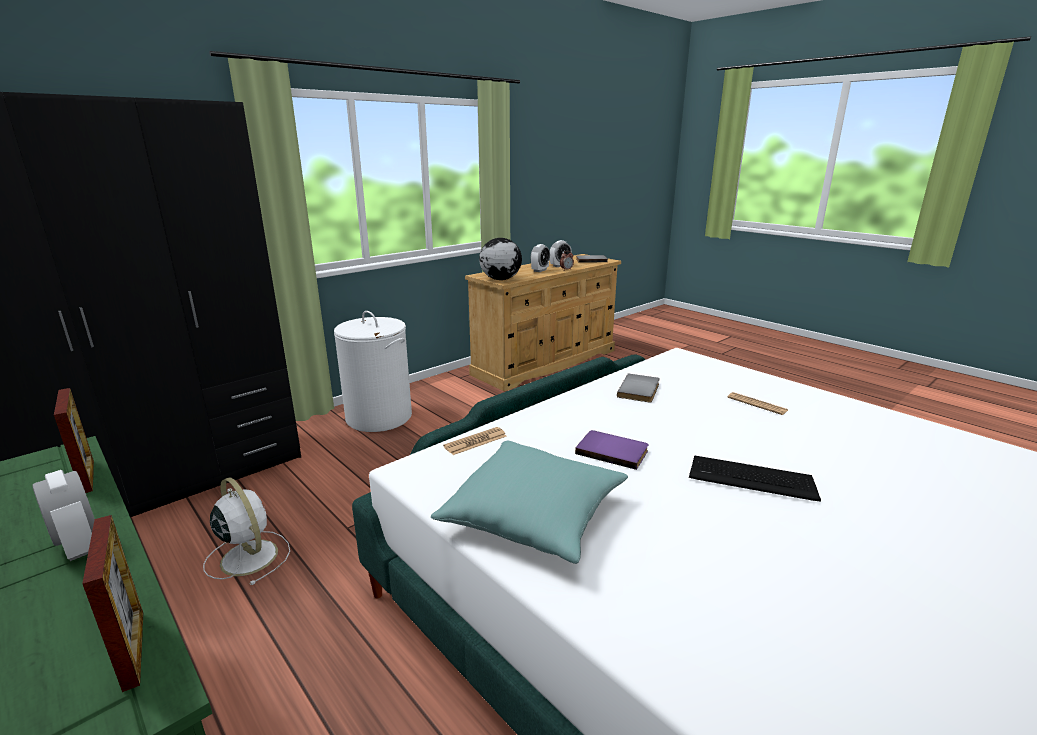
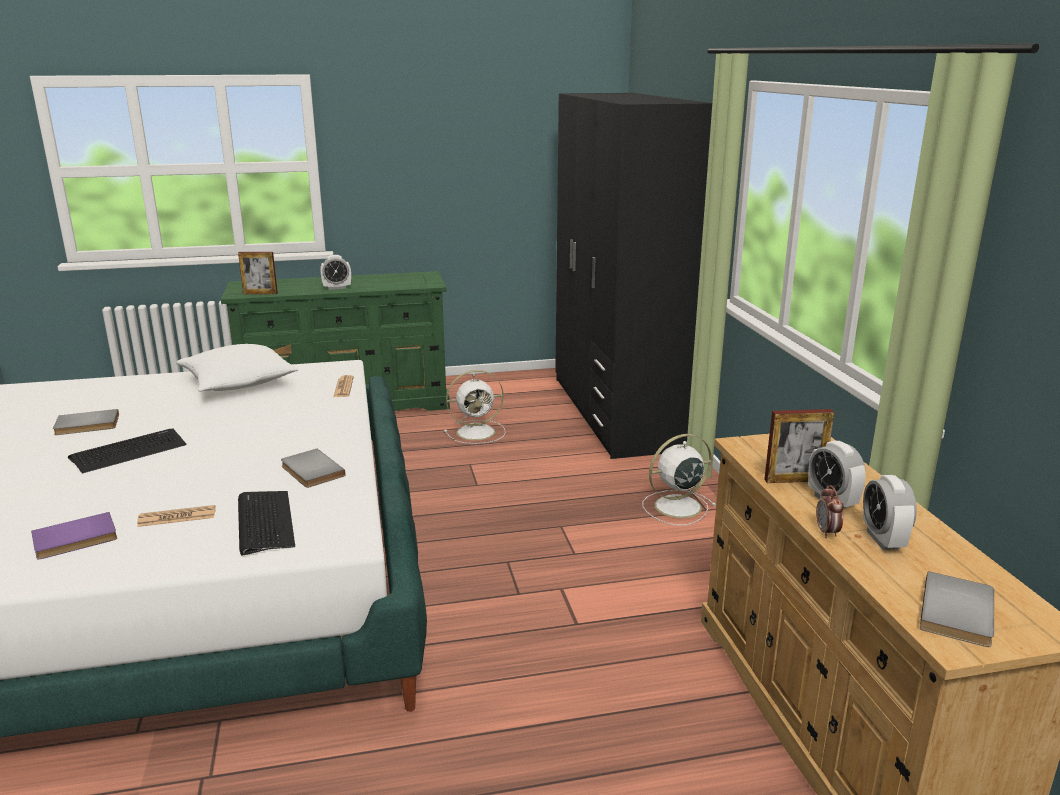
camera: 120 degrees right, 0 degrees up
(87, 476) = (397, 287): picture frame -> picture frame (794, 480)
(379, 417) = (676, 507): white laundry basket -> white fan
(500, 279) = (762, 446): globe -> none
(534, 516) = (238, 383): turquoise pillow -> white pillow
(612, 451) = (249, 422): purple book -> purple book (75, 539)
(708, 379) = (264, 522): none -> keyboard
(776, 555) = (87, 425): none -> grey book

